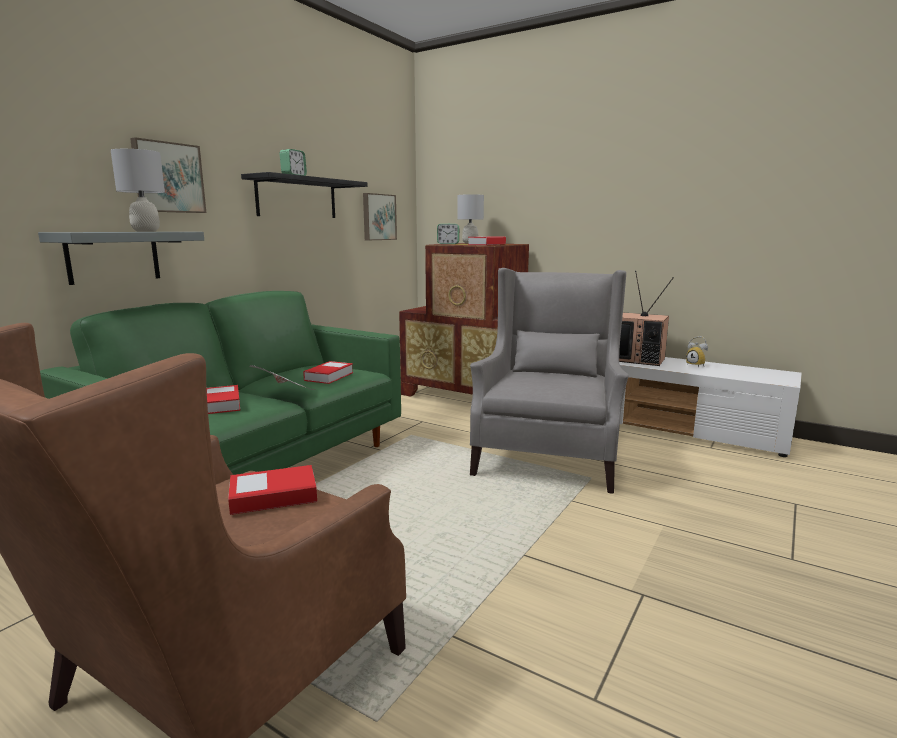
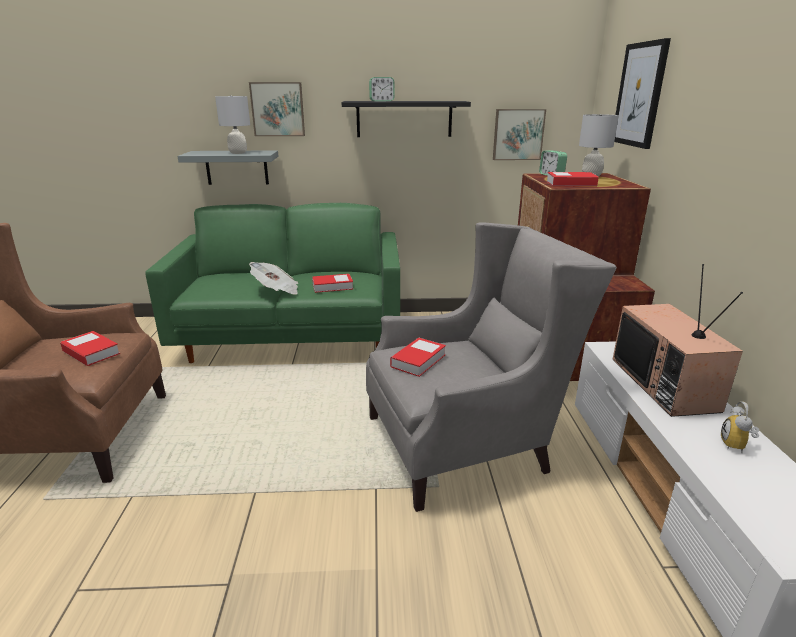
camera: 55 degrees right, 10 degrees up
(221, 404) = (236, 284): book -> book (418, 361)
(488, 181) = (640, 95): none -> picture

